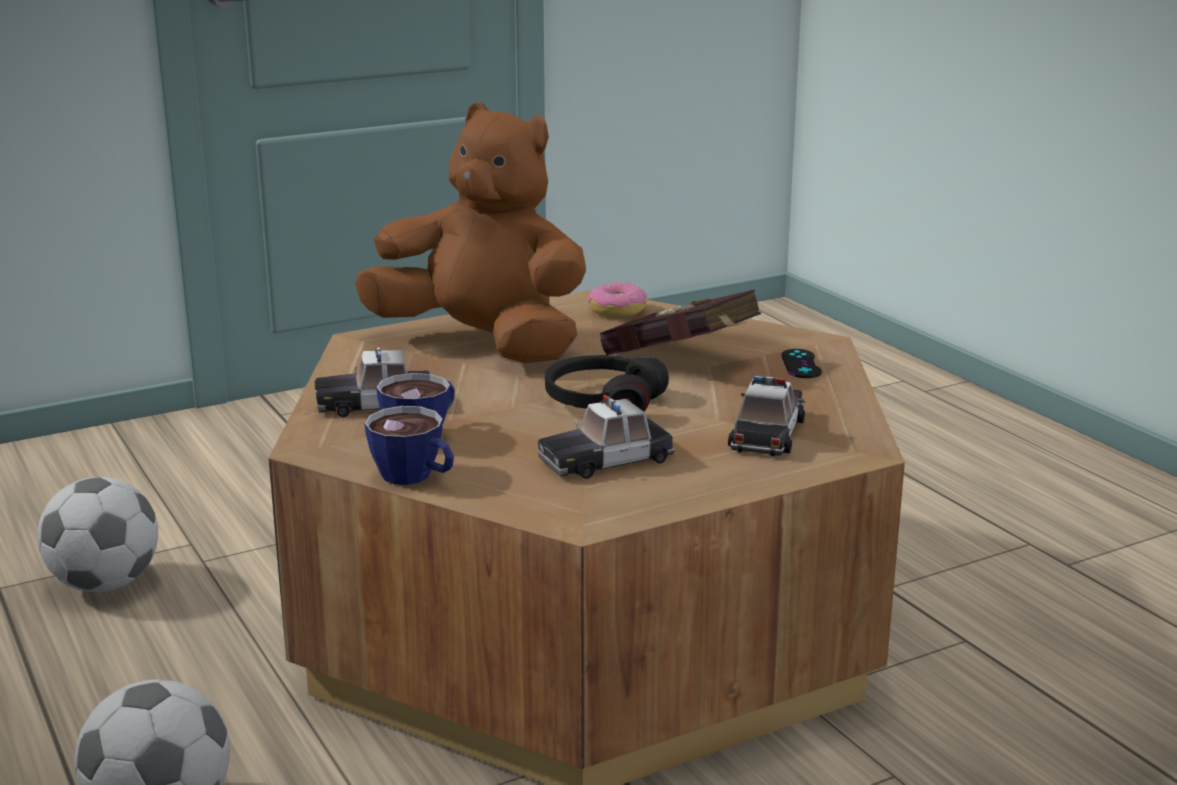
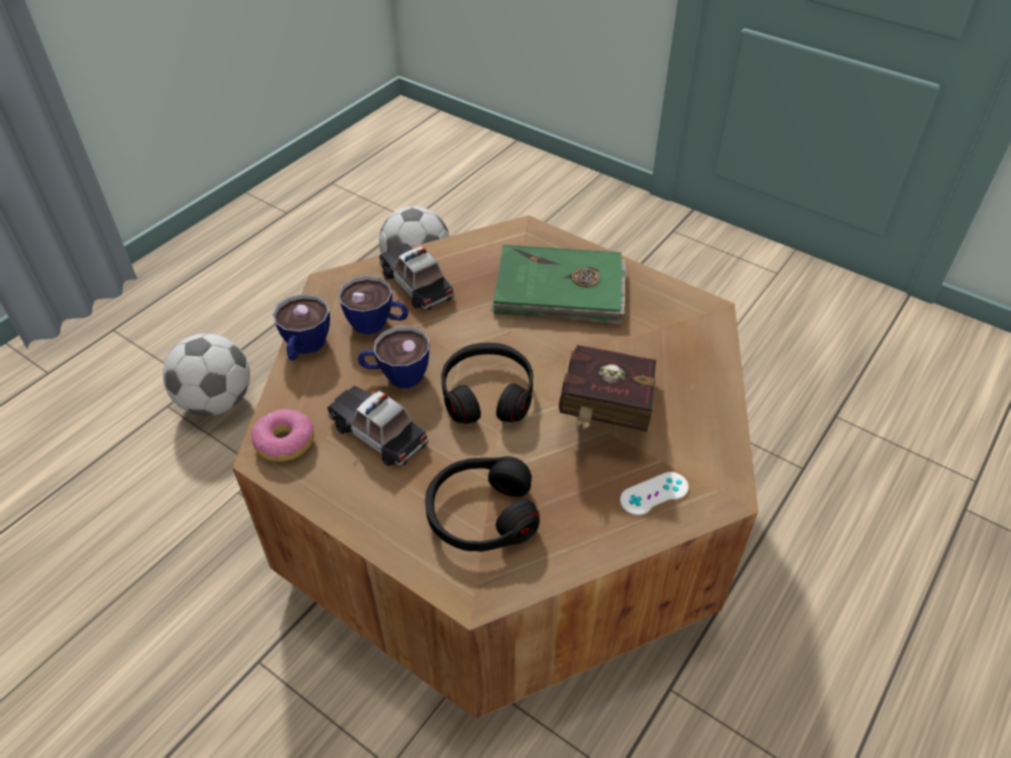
camera: 65 degrees right, 25 degrees up
(483, 344) = (560, 290): brown plush toy -> green book
(525, 437) = (396, 375): none -> cup
(617, 310) = (693, 334): donut -> donut (285, 442)
(768, 432) = (481, 514): toy car -> black headphones
(801, 364) = (654, 494): black game controller -> white game controller

